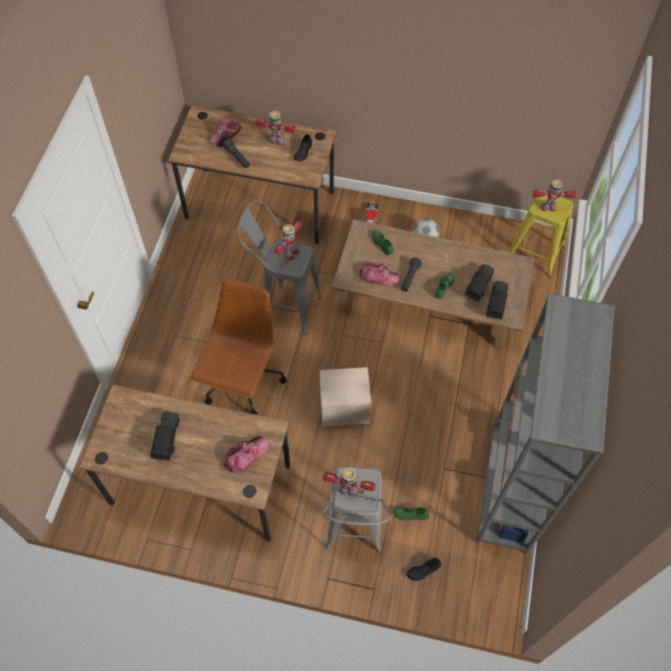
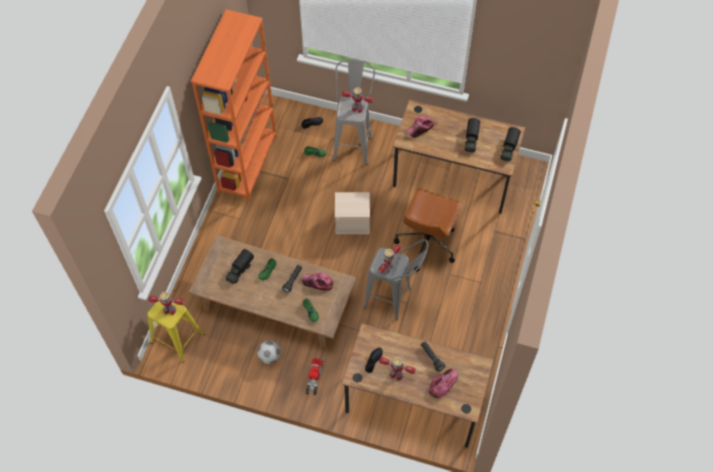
camera: 175 degrees left, 0 degrees up
(496, 303) = (229, 255): toy truck -> toy truck (508, 149)
(509, 490) = (247, 163): grey bookcase -> orange bookcase

